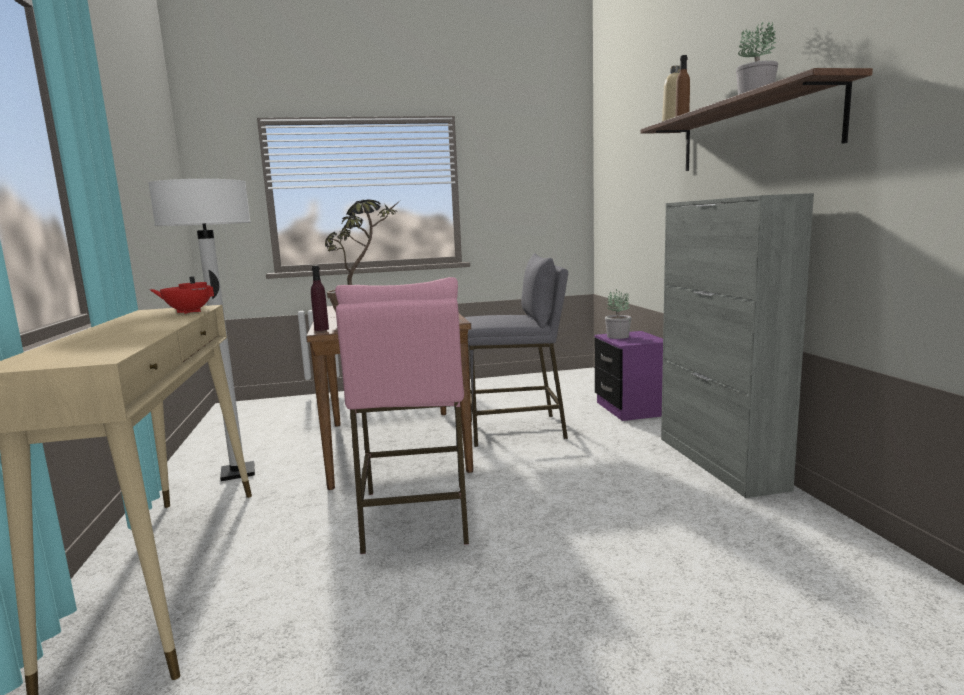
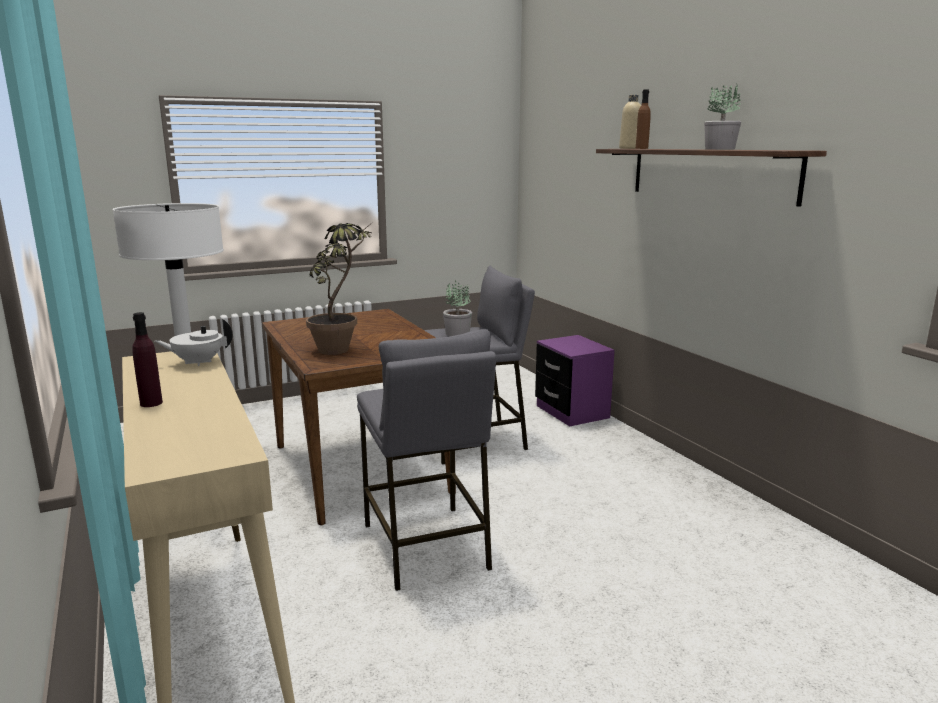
camera: 15 degrees left, 5 degrees up
(189, 312) = (198, 362): red teapot -> white teapot
(321, 329) = (311, 364): purple bottle -> purple bottle (151, 403)
(414, 516) = (425, 546): pink stool -> grey stool
(617, 336) = (560, 343): potted plant -> potted plant (457, 333)
(719, 462) = (671, 467): grey cabinet -> none

